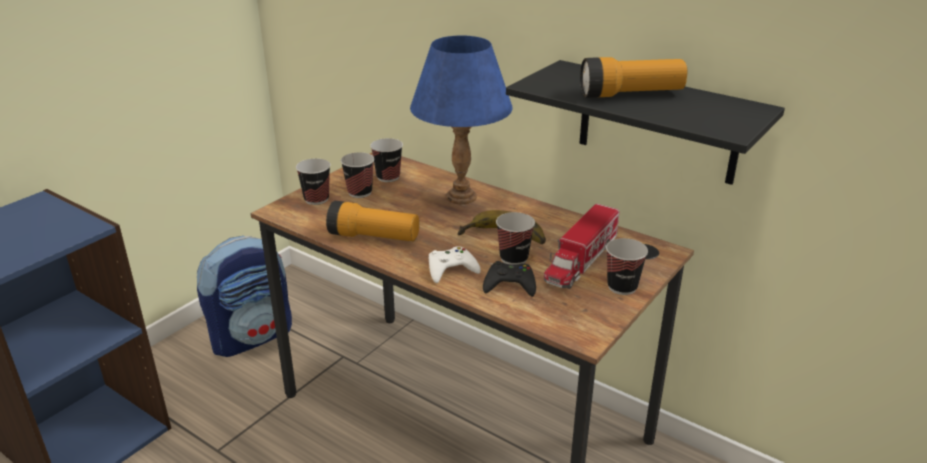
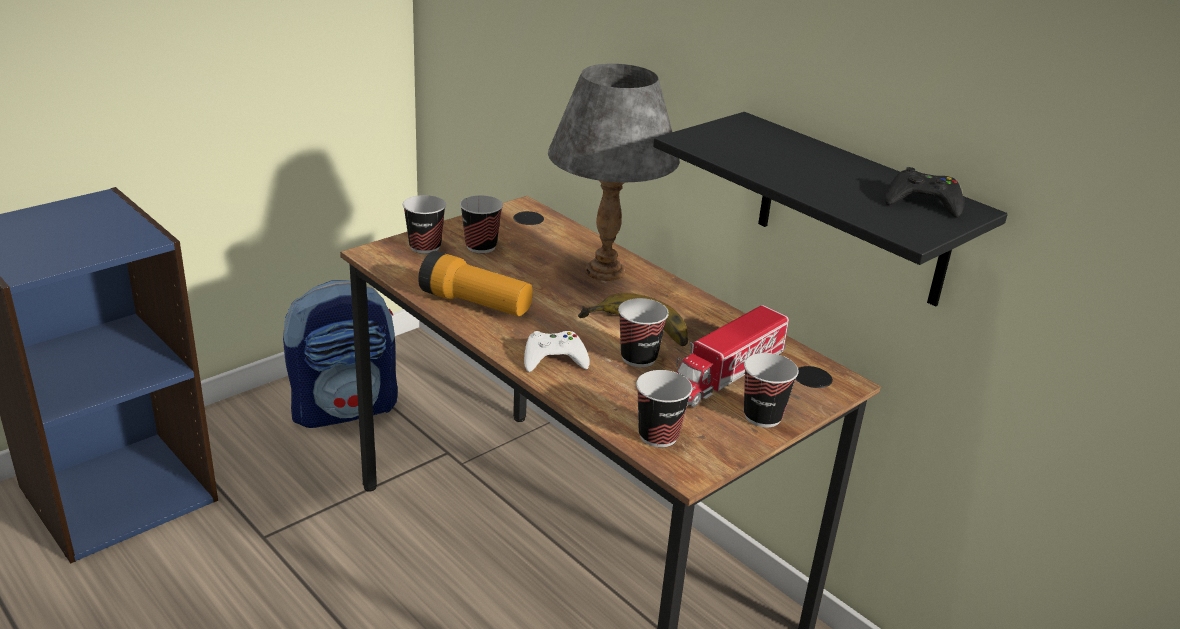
camera: 10 degrees right, 0 degrees up
(388, 177) = (523, 233): cup -> cup (658, 436)
(461, 197) = (604, 271): blue table lamp -> grey table lamp
(510, 284) = (619, 389): black game controller -> black game controller (923, 202)
(631, 94) = (809, 168): flashlight -> none

